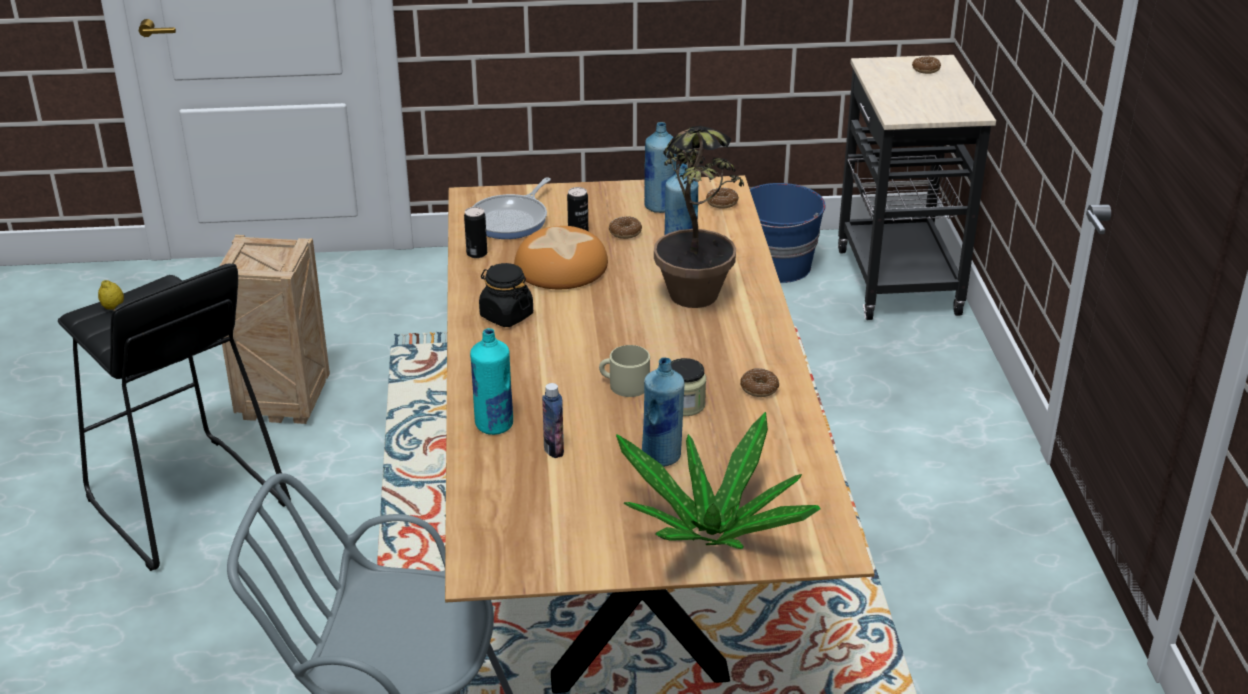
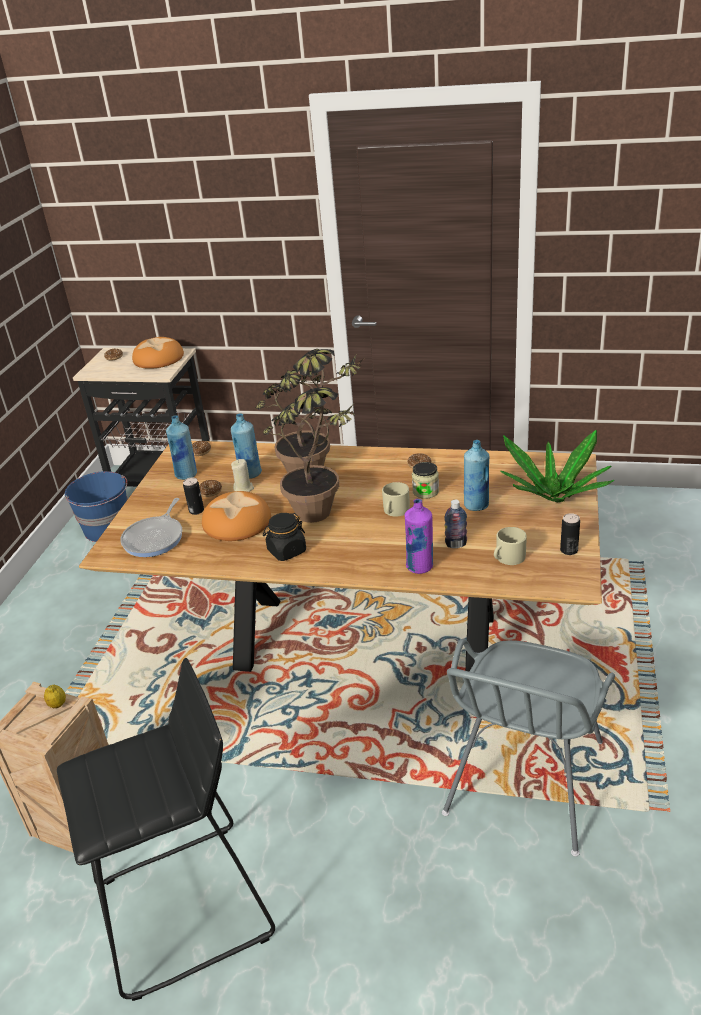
camera: 70 degrees left, 0 degrees up
(113, 308) = (99, 807): lemon -> lemon (58, 704)
(477, 253) = (192, 558): can -> can (569, 550)
(494, 425) = (420, 567): turquoise bottle -> purple bottle
(512, 220) = (155, 538): frying pan -> frying pan turned 60 degrees clockwise
(531, 500) = (508, 558): none -> beige mug
(588, 328) = (322, 518): none -> potted plant
(640, 255) = (243, 489): none -> beige candle
(942, 101) = (158, 359): none -> bread

